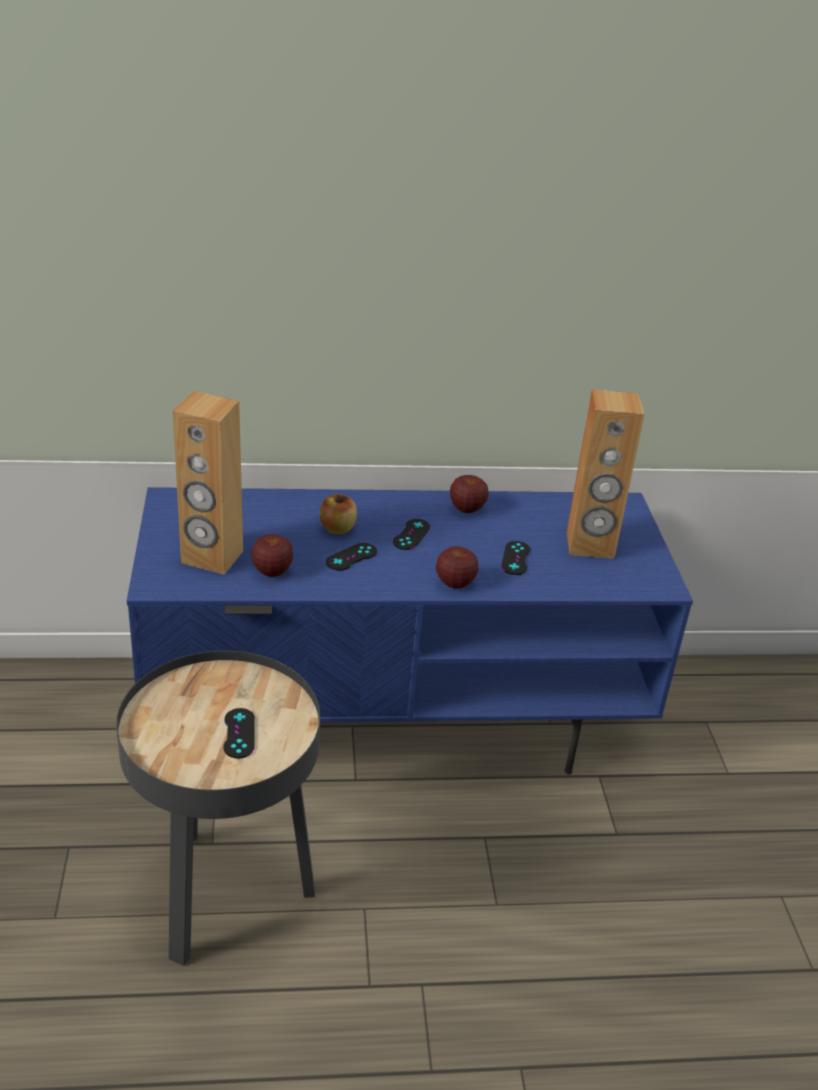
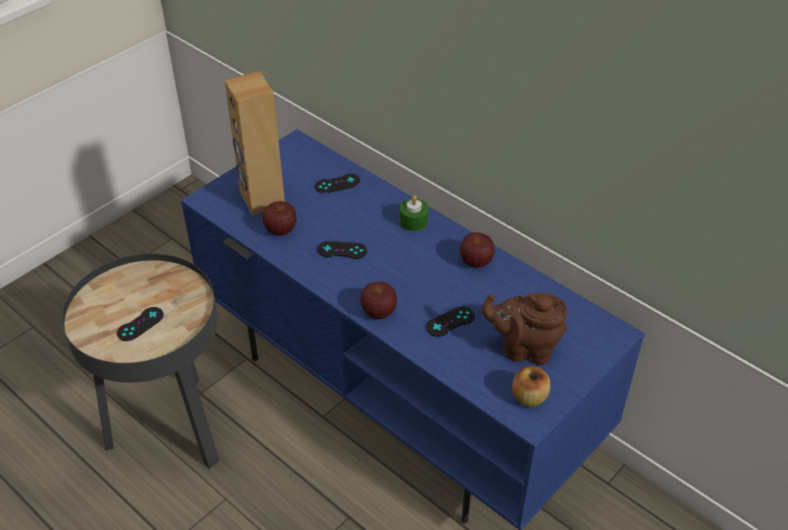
camera: 50 degrees right, 10 degrees up
(337, 528) = (364, 224): apple -> apple (529, 397)
(374, 506) = (413, 222): none -> green candle
(411, 534) = (405, 258): black game controller -> black game controller (337, 184)
(590, 545) = (524, 348): brown speaker -> brown teapot

